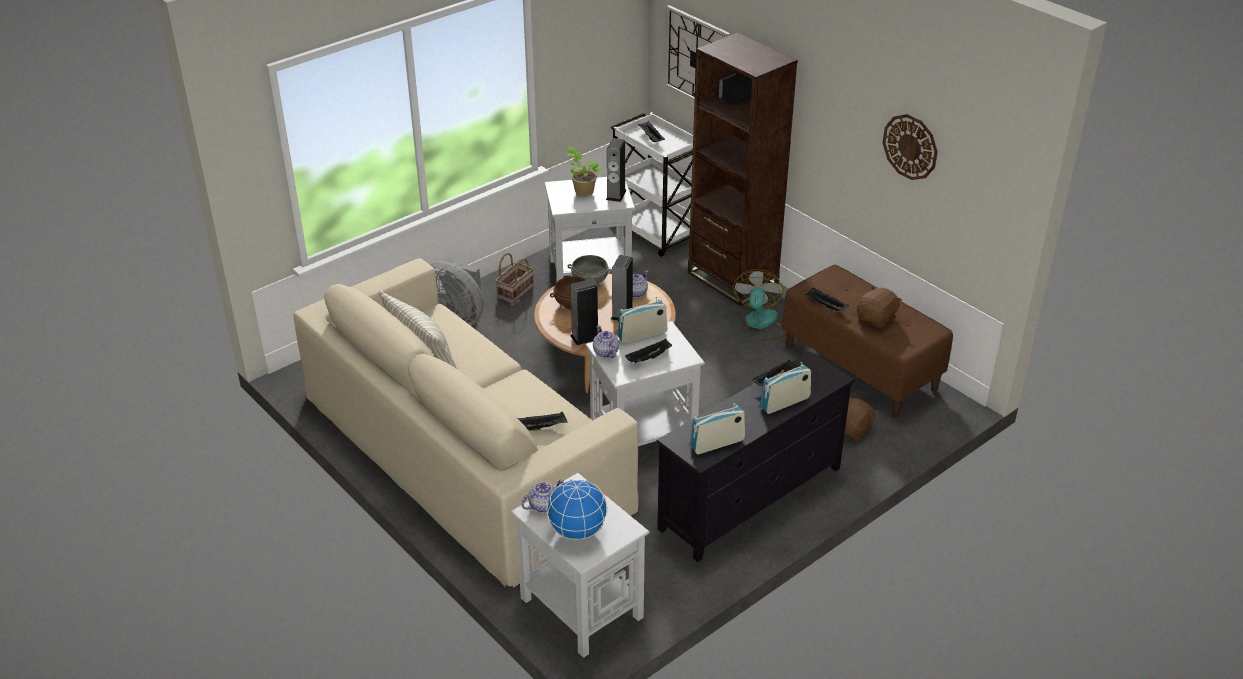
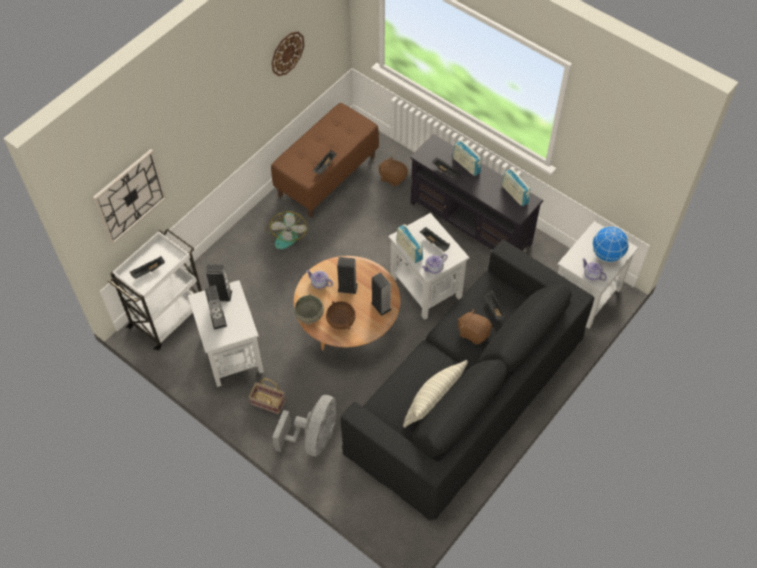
camera: 100 degrees left, 20 degrees up
(464, 449) = (466, 392): beige sofa -> black sofa
(583, 191) = (218, 320): potted plant -> speaker
(732, 279) = (230, 256): brown bookcase -> none
(760, 324) = (286, 234): fan -> fan turned 90 degrees counterclockwise
(877, 319) = (335, 139): brown plush toy -> brown plush toy (473, 332)

